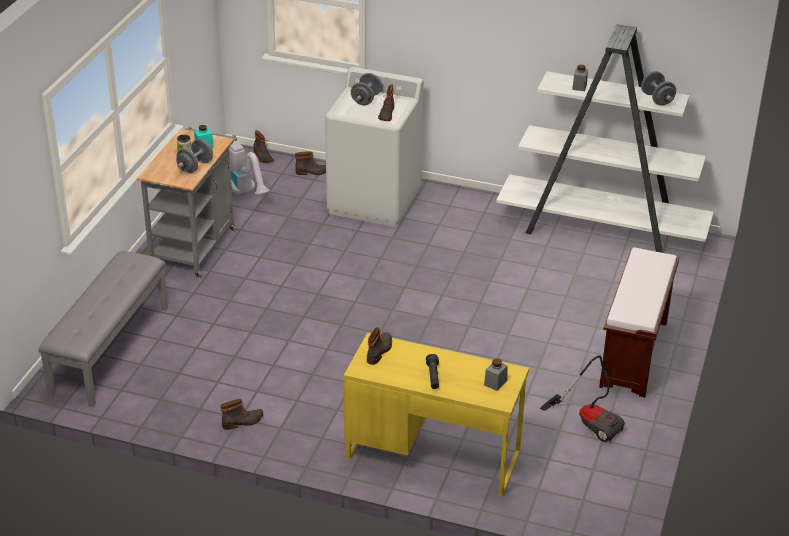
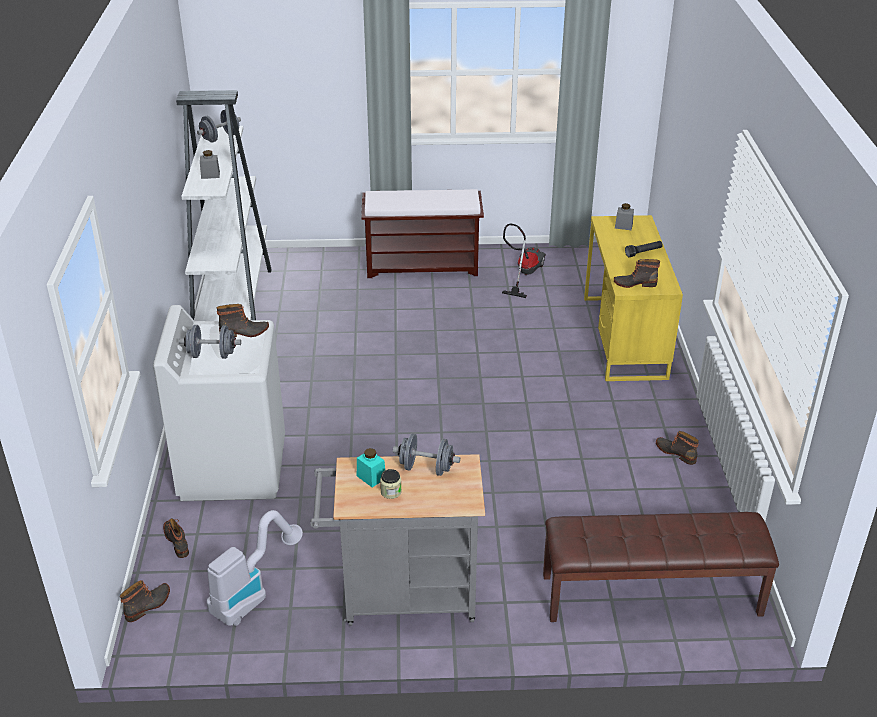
camera: 110 degrees left, 0 degrees up
(109, 349) = (651, 596): grey bench -> brown bench

